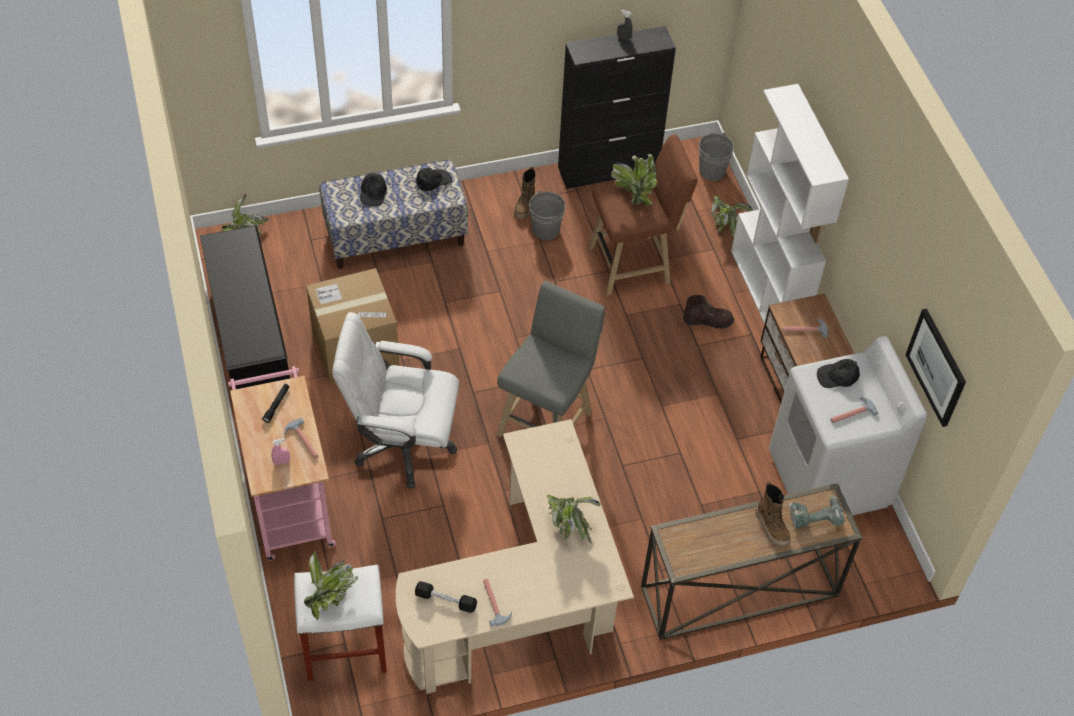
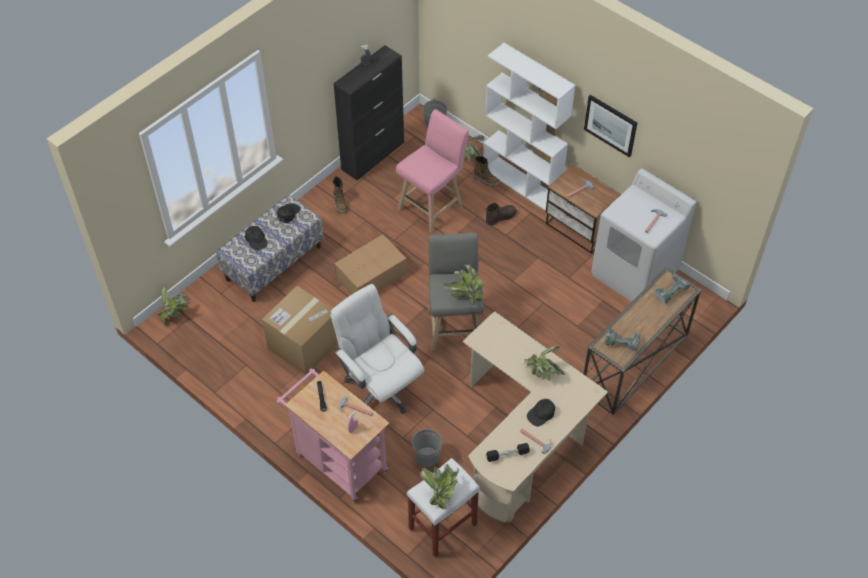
camera: 30 degrees left, 0 degrees up
(251, 342) = (234, 377): black shoe rack -> none
(402, 445) = (380, 387): white office chair -> white office chair turned 75 degrees clockwise
(497, 309) = (372, 275): none -> cardboard box
(545, 230) = (364, 212): grey bucket -> grey bucket (427, 457)
(634, 191) = (424, 158): potted plant -> potted plant (464, 295)
(634, 264) = (432, 206): brown stool -> pink stool
(700, 545) = (622, 342): none -> power drill
(772, 527) = (651, 310): boot -> boot (485, 180)
(838, 376) = (630, 205): black cap -> black cap (541, 414)
(936, 367) = (694, 169): picture -> picture (610, 125)

